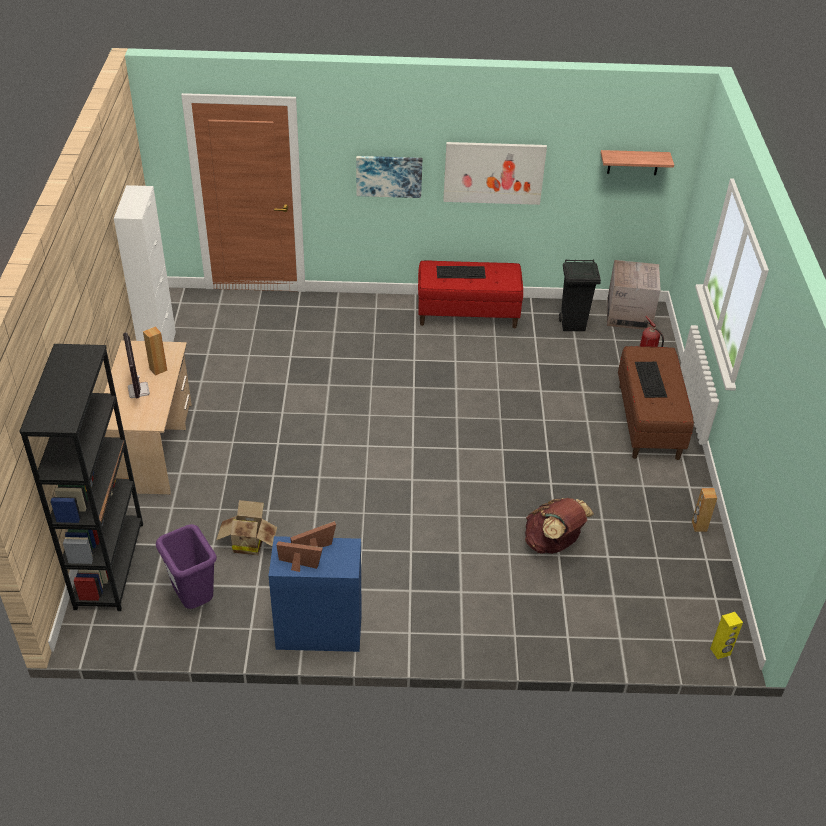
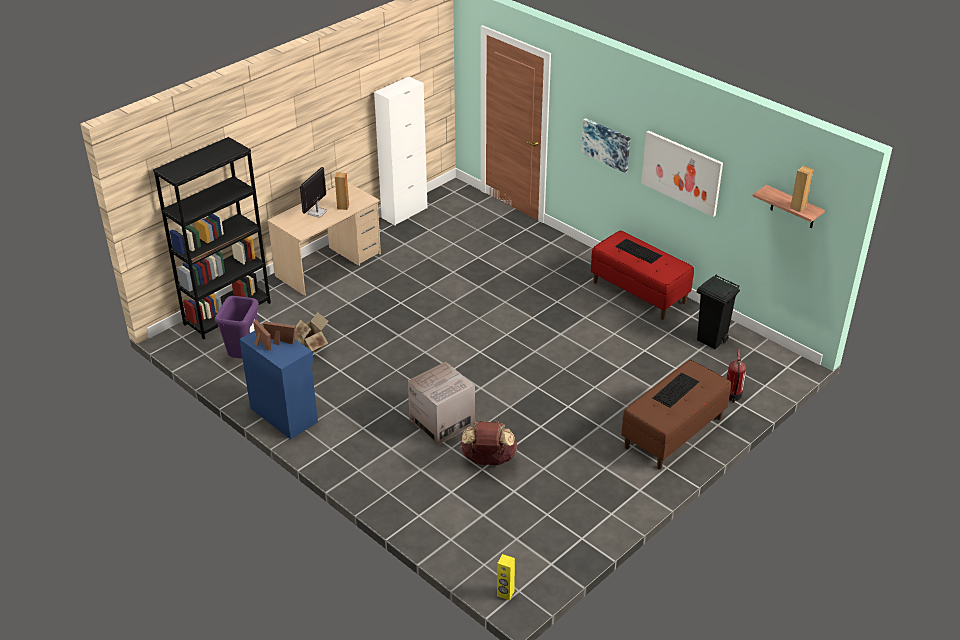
camera: 45 degrees right, 5 degrees down
(629, 314) = (771, 357): cardboard box -> cardboard box (442, 422)
(698, 526) = (608, 516): brown speaker -> brown speaker (797, 207)

